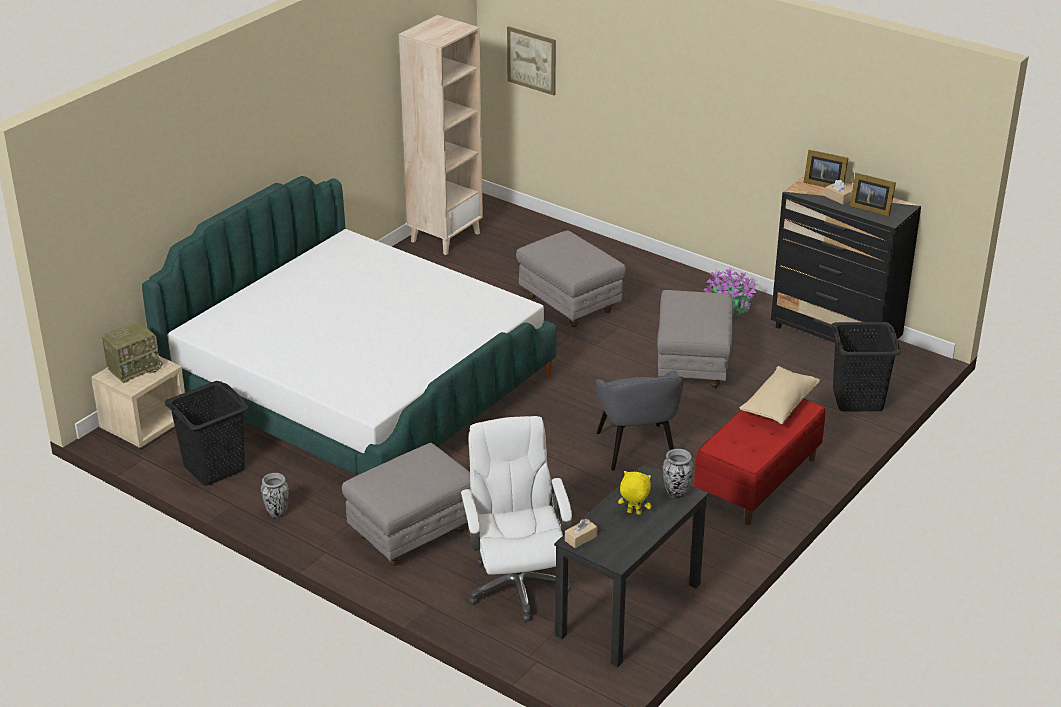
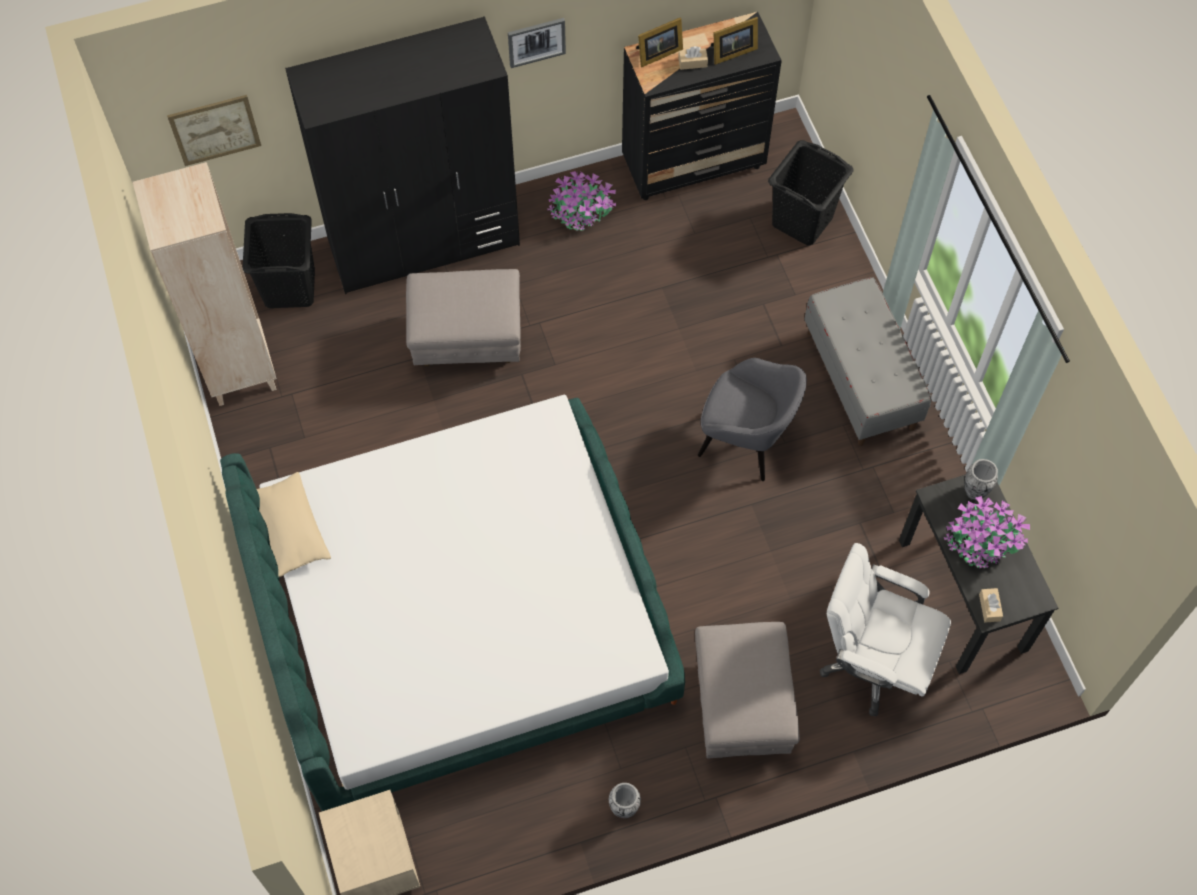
camera: 55 degrees left, 30 degrees up
(134, 368) = (357, 839): radio -> none
(213, 468) = (503, 829): black laundry basket -> black laundry basket (289, 288)
(621, 260) = (424, 243): none -> black wardrobe
(634, 513) = (981, 543): yellow plush toy -> potted plant
(693, 366) = (654, 308): grey ottoman -> none
(747, 120) = (536, 41): none -> picture
(757, 481) = (861, 379): red bench -> grey bench
(779, 405) = (846, 309): beige pillow -> beige pillow (291, 530)

